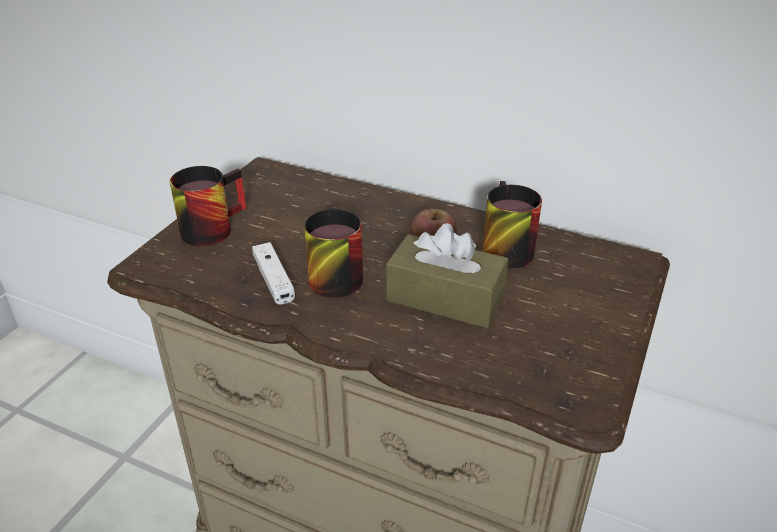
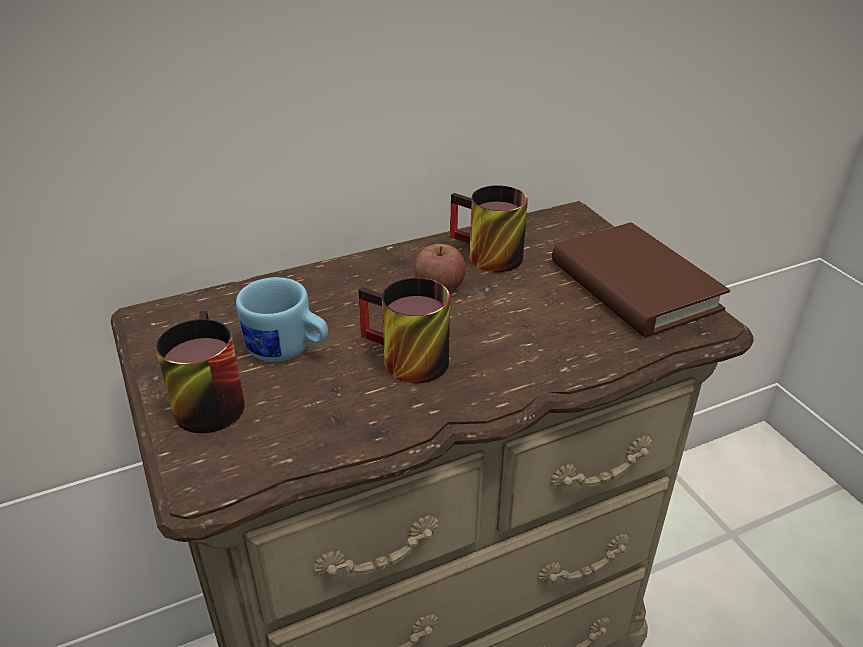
camera: 50 degrees left, 0 degrees up
(273, 280) = (365, 400): white game controller -> none
(287, 228) = (288, 351): none -> blue mug
(445, 298) = (517, 317): brown tissue box -> none
(574, 337) = (633, 286): none -> brown book

